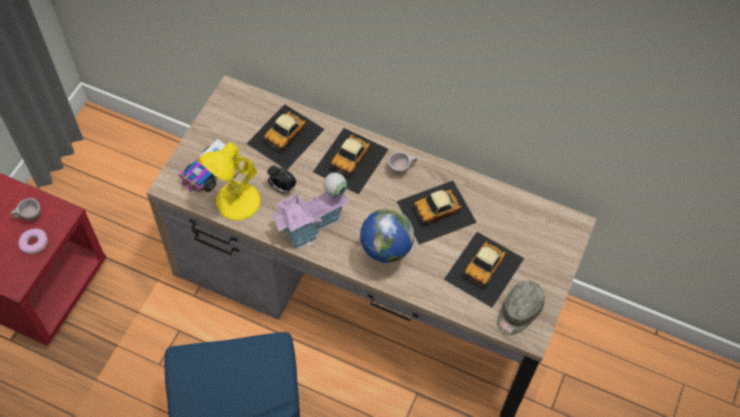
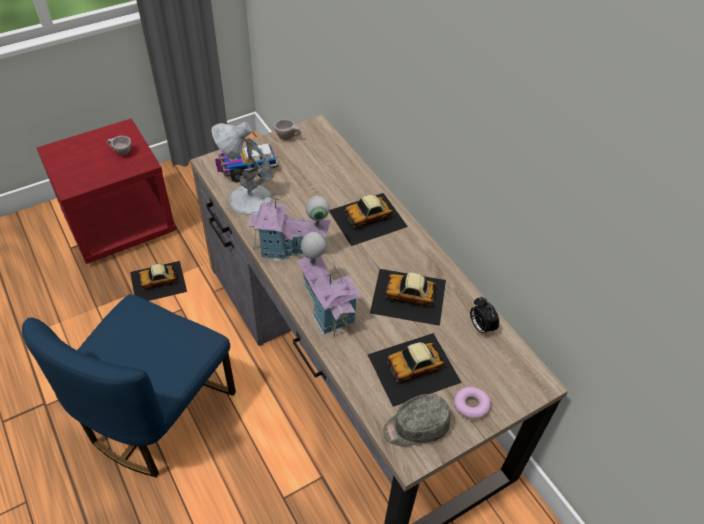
camera: 35 degrees right, 10 degrees down
(34, 243) = (107, 170): donut -> donut (470, 406)
(236, 202) = (247, 200): yellow table lamp -> white table lamp
(281, 188) = (292, 209): alarm clock -> alarm clock (480, 327)
(286, 136) = (330, 175): toy car -> toy car (158, 282)
(384, 260) = (327, 307): globe -> toy house
(401, 169) = (406, 247): beige cup -> beige cup (288, 138)

